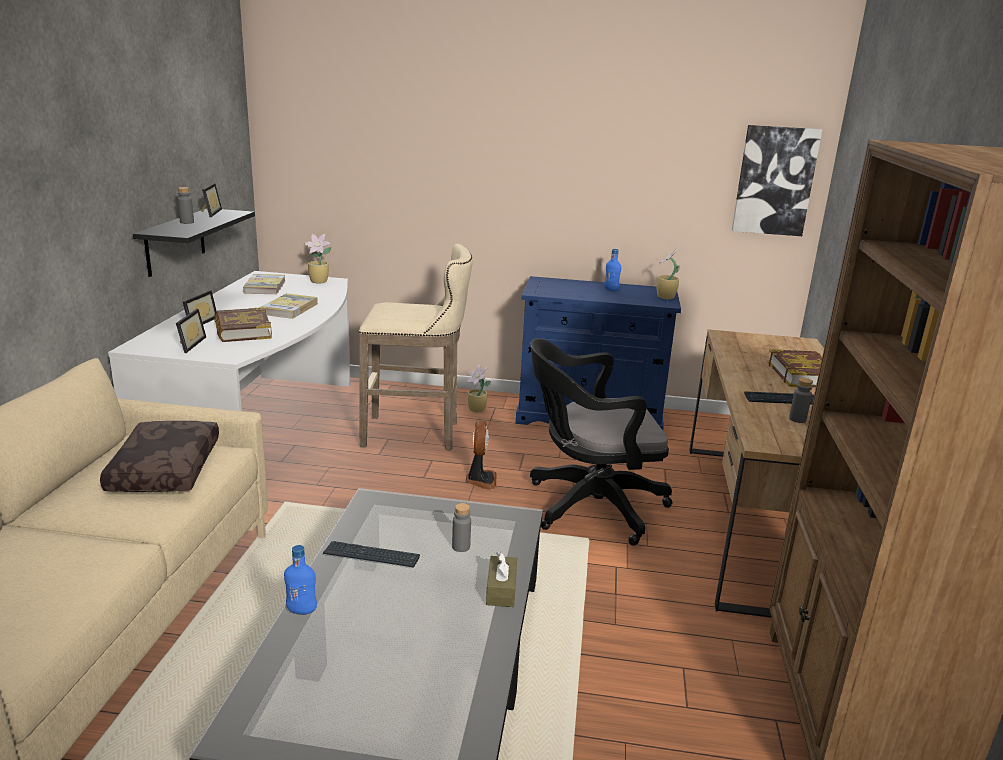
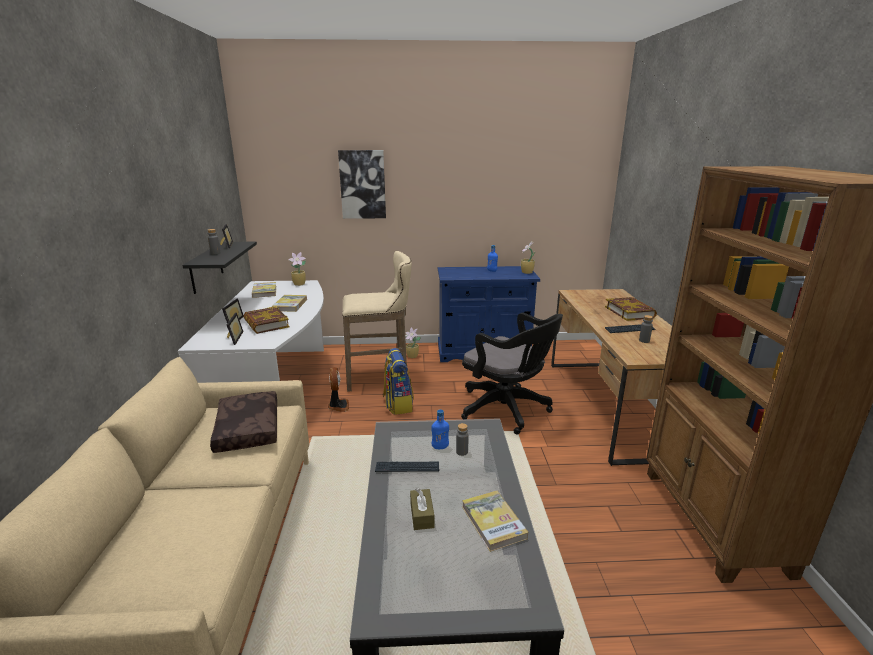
camera: 10 degrees left, 0 degrees up
(301, 610) = (379, 515): blue bottle -> blue bottle (440, 447)
(425, 475) = (398, 404): none -> backpack
(458, 647) = (493, 522): none -> book
(480, 480) = (434, 402): fan -> fan (338, 406)
(501, 590) = (501, 477): brown tissue box -> brown tissue box (422, 515)
(588, 506) = (508, 410): black office chair -> black office chair turned 120 degrees counterclockwise
(774, 181) = (583, 195): picture -> picture (362, 184)

